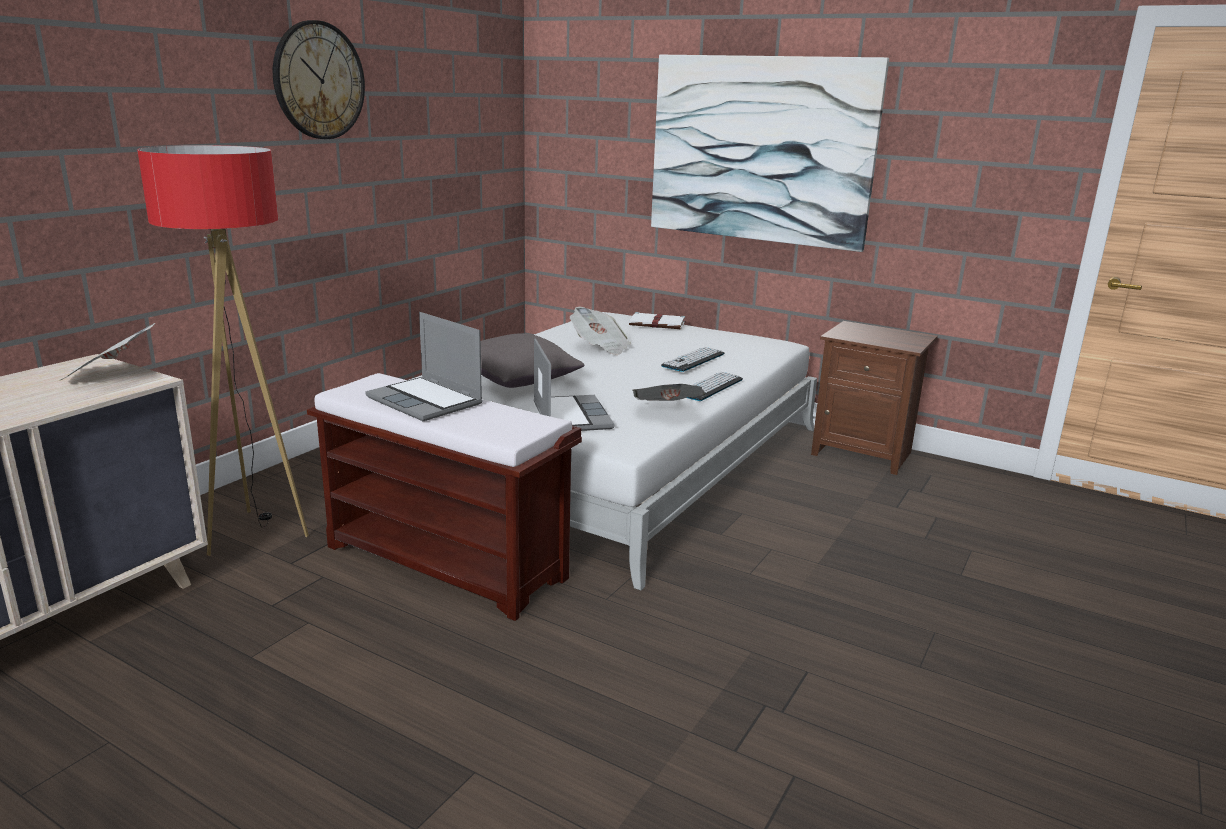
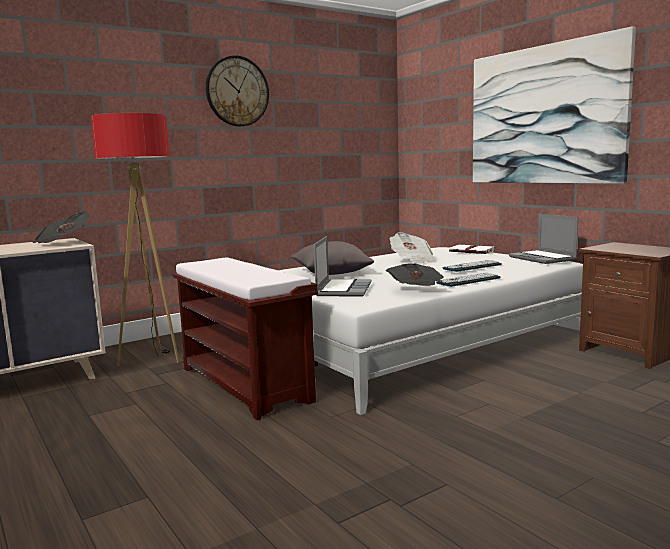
camera: 25 degrees right, 10 degrees down
(426, 401) = (233, 267): laptop -> laptop (543, 258)

